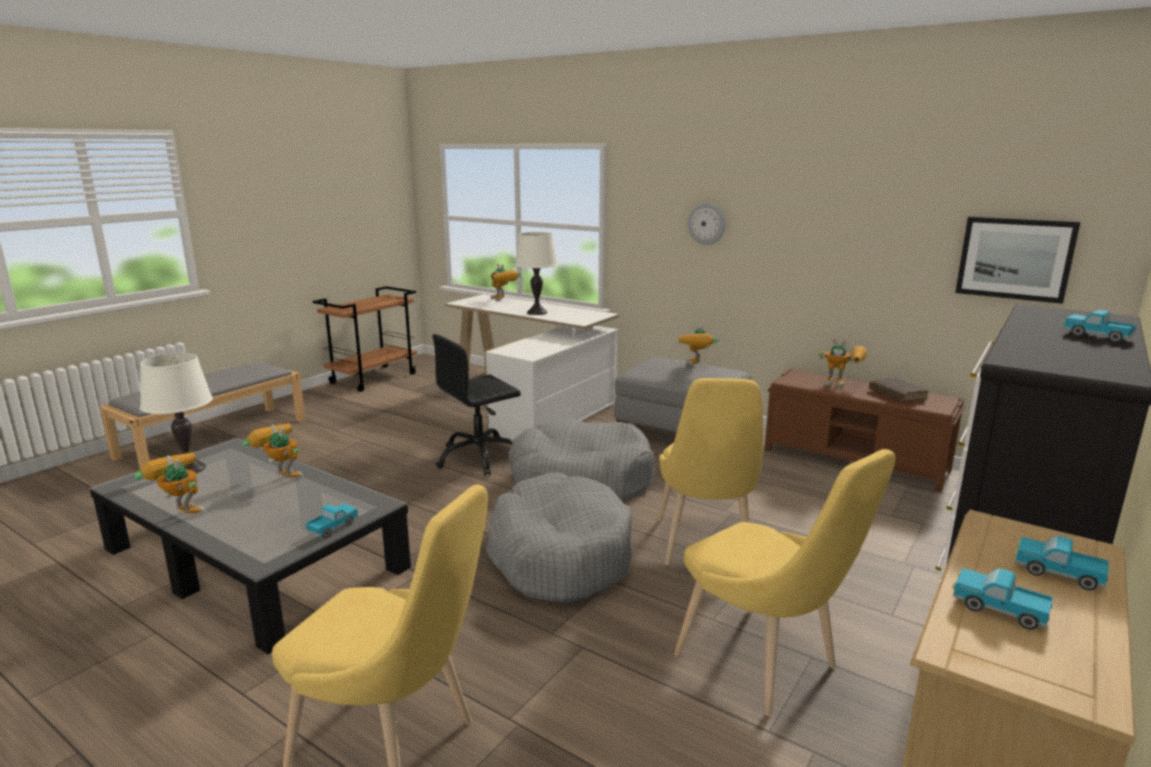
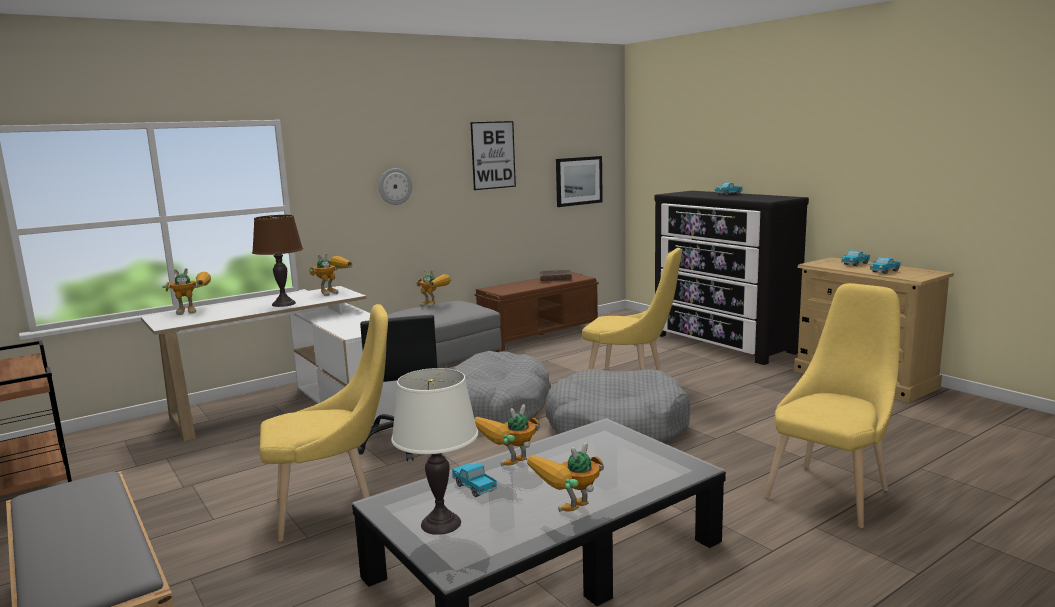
camera: 70 degrees left, 5 degrees down
(333, 528) = (642, 443): toy truck -> toy truck (474, 487)
(537, 312) = (283, 304): white table lamp -> brown table lamp
(764, 666) = (758, 393): yellow chair -> yellow chair (334, 508)
(842, 384) = (523, 284): toy robot -> toy robot (333, 292)
(848, 200) = (493, 155): none -> picture

